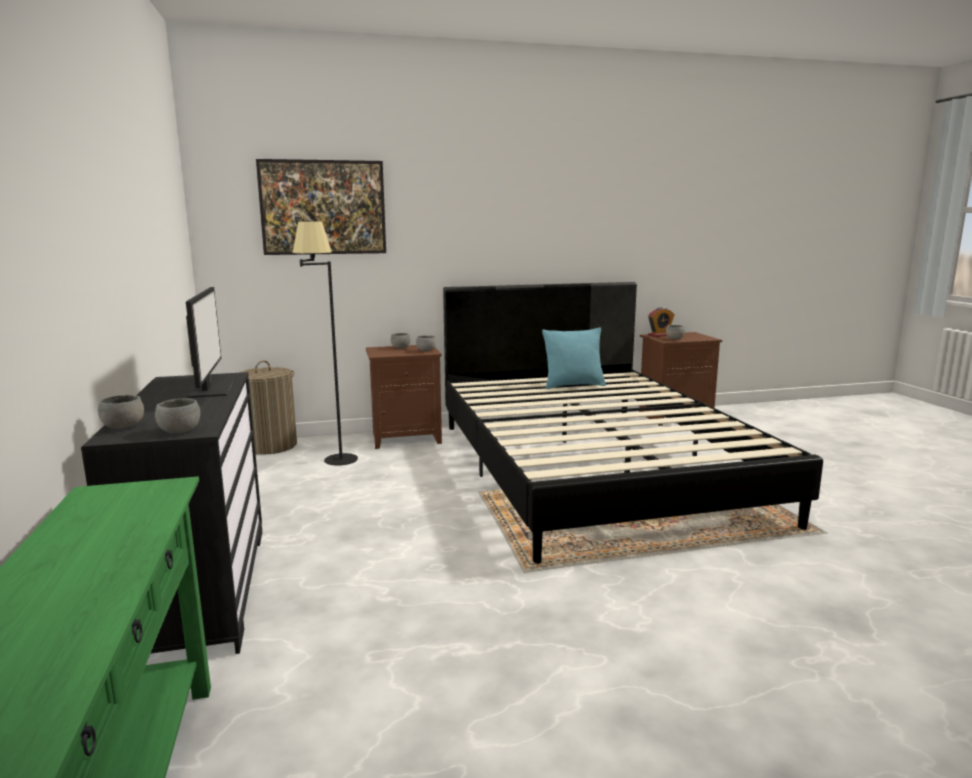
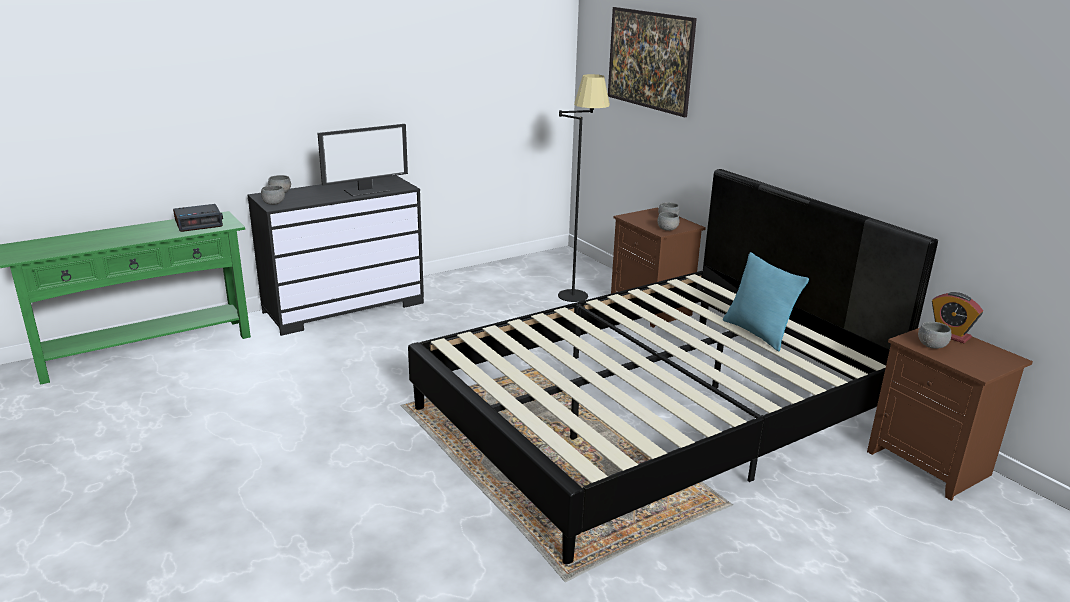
camera: 70 degrees right, 10 degrees up
(112, 509) = (199, 223): none -> alarm clock
(270, 446) = (579, 264): laundry basket -> none

